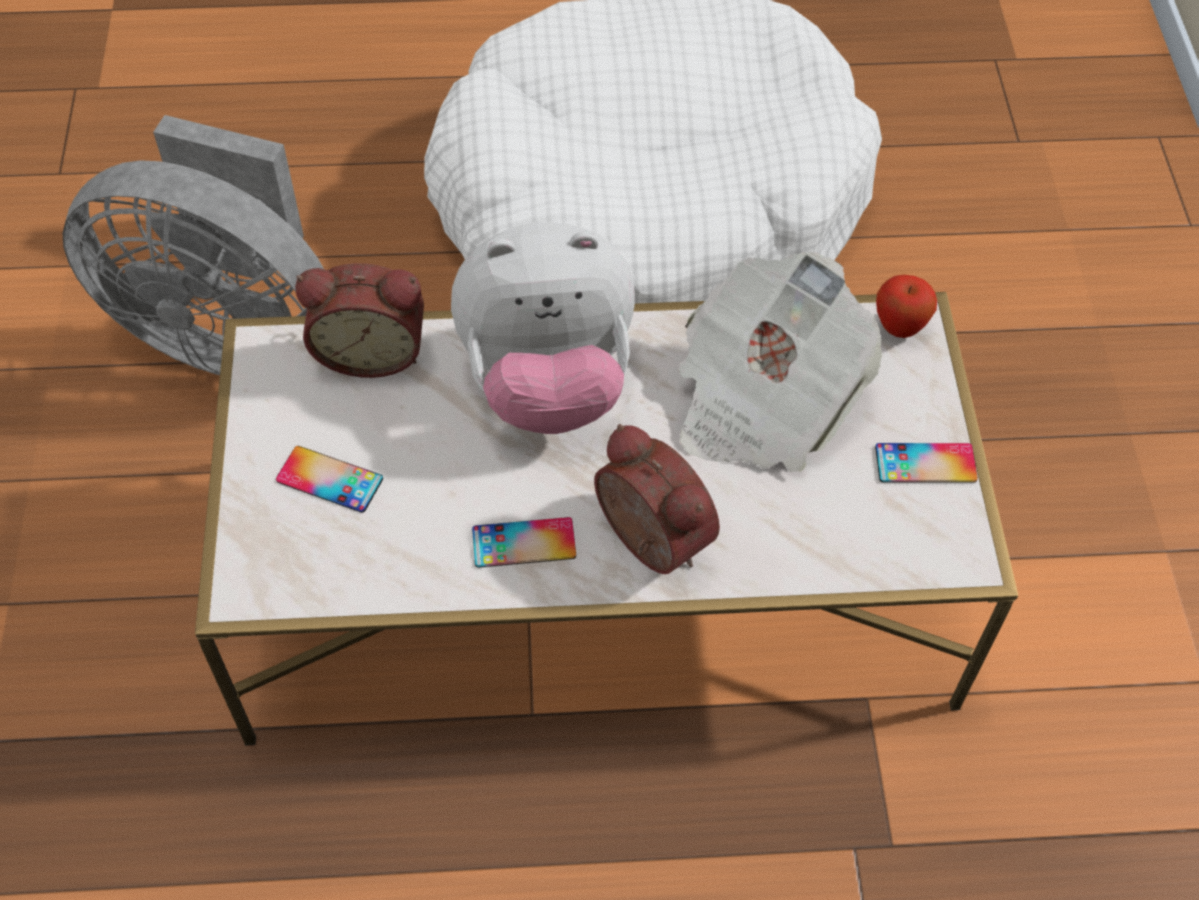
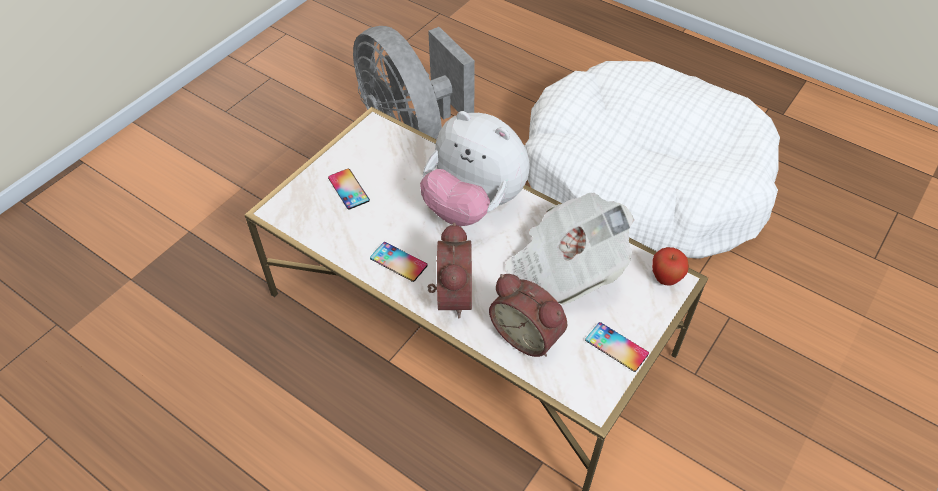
camera: 40 degrees right, 5 degrees down
(371, 350) = (414, 150): alarm clock -> alarm clock (528, 334)

